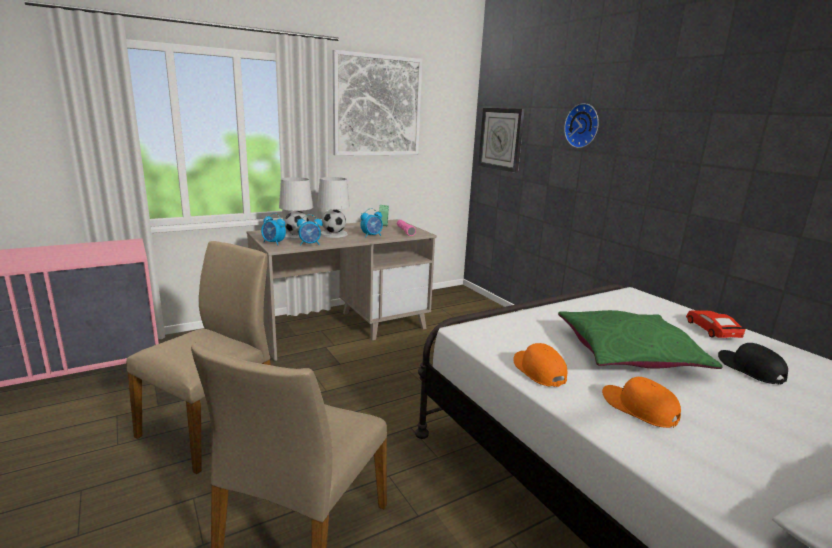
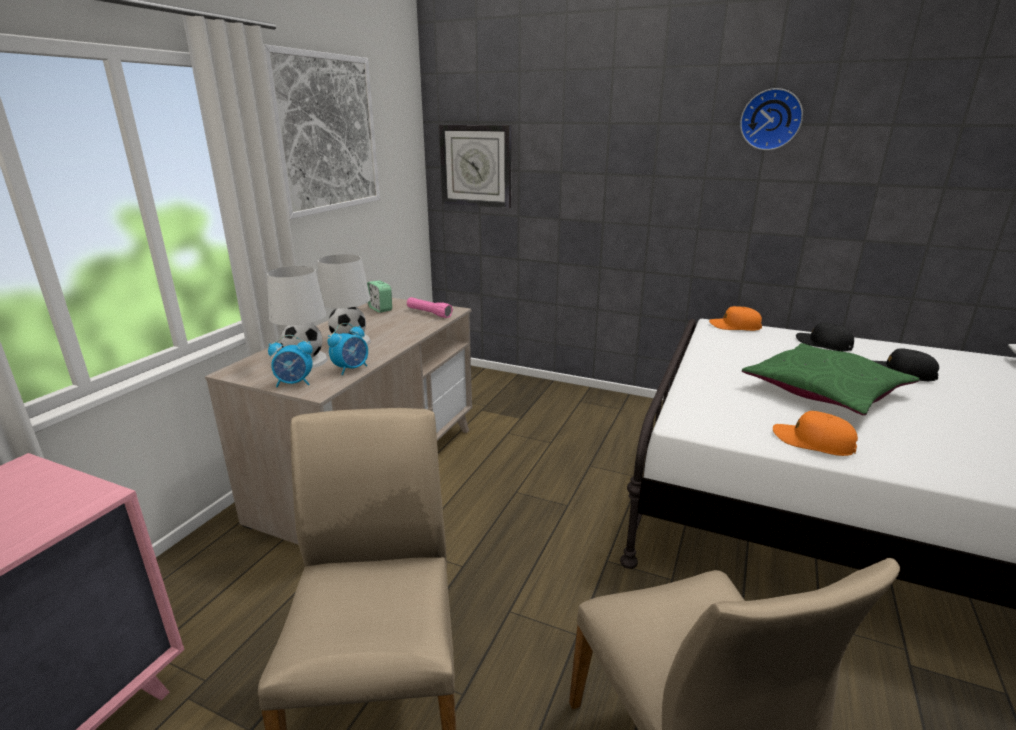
camera: 35 degrees left, 5 degrees up
(372, 236) = (402, 330): alarm clock -> none
(583, 126) = (606, 144): wall clock -> wall clock (771, 119)
(639, 408) = (923, 444): orange cap -> orange cap (735, 326)
(712, 330) = (823, 344): red toy car -> black cap

